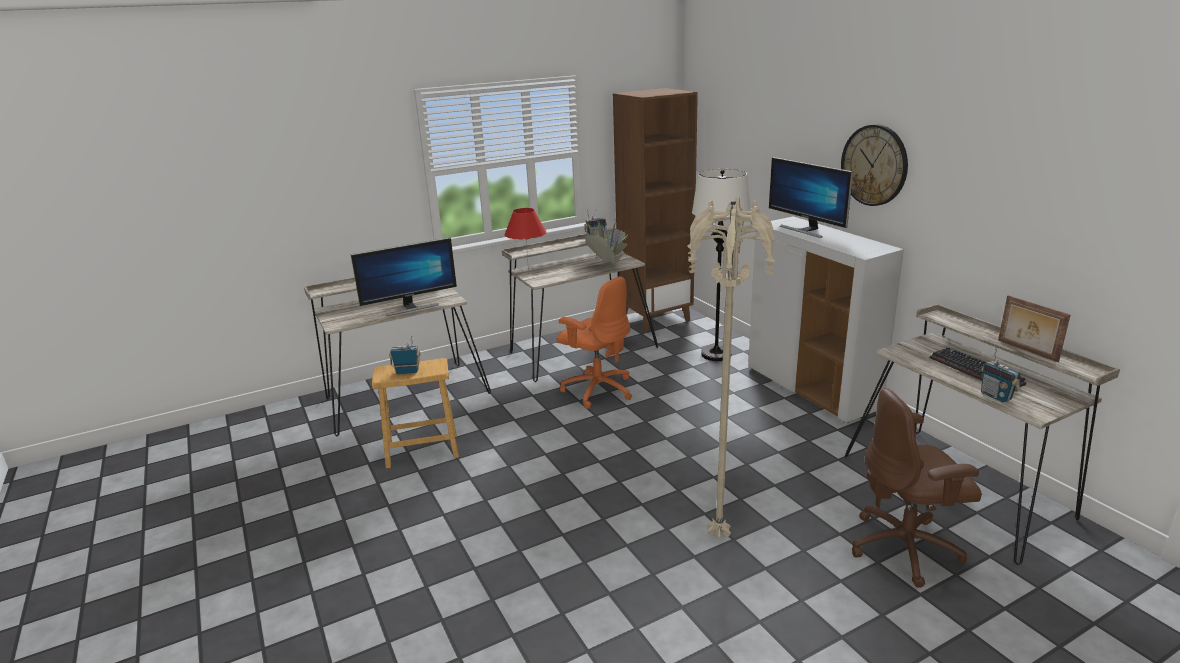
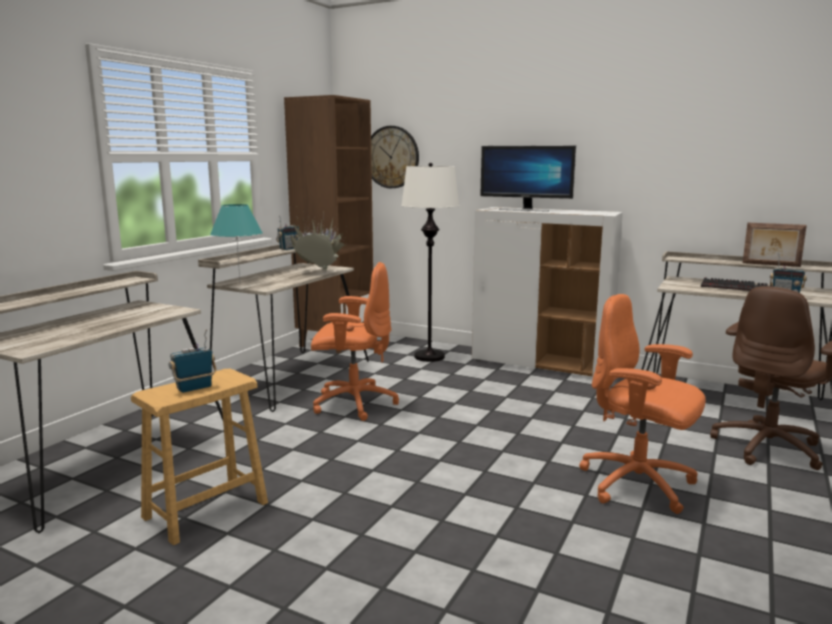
camera: 35 degrees left, 10 degrees down
(410, 307) = (128, 322): monitor -> none
(528, 274) = (240, 284): red table lamp -> turquoise table lamp
(721, 536) = (638, 485): beige floor lamp -> orange office chair
(874, 165) = (582, 143): wall clock -> wall clock (392, 157)

